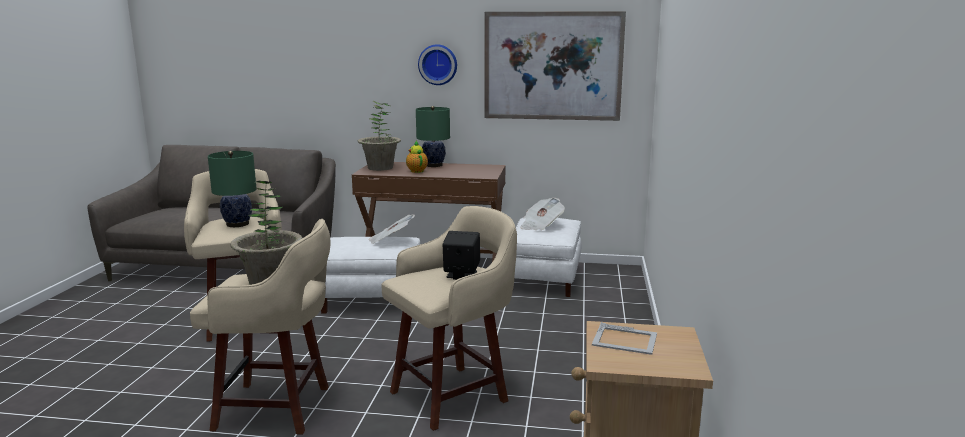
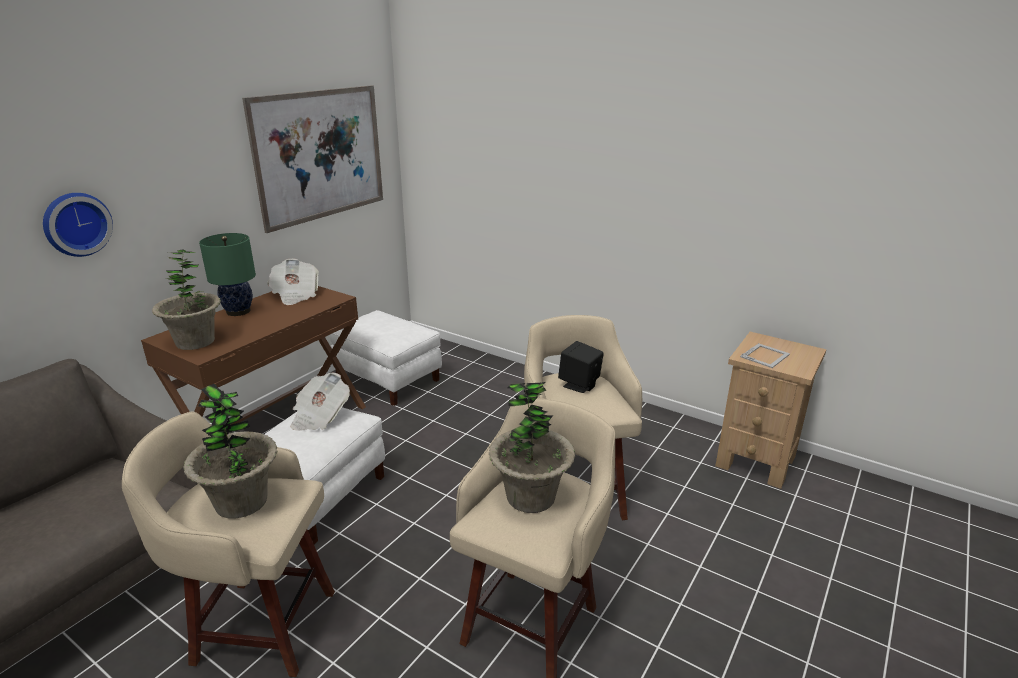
camera: 65 degrees left, 10 degrees up
(237, 224) = (241, 502): green table lamp -> potted plant
(416, 171) = (250, 325): teapot -> none
(438, 64) = (198, 178): wall clock -> wall clock (76, 224)
(540, 226) = (380, 329): newspaper -> newspaper (295, 295)

